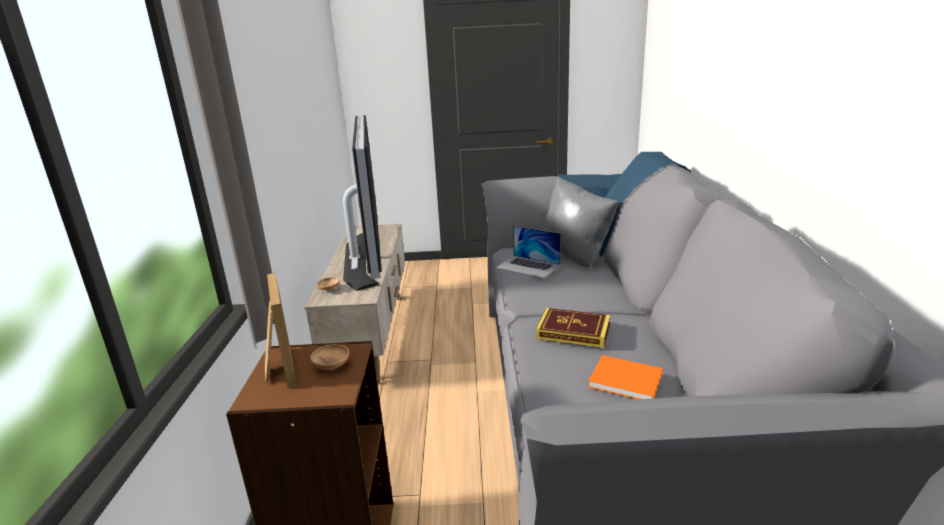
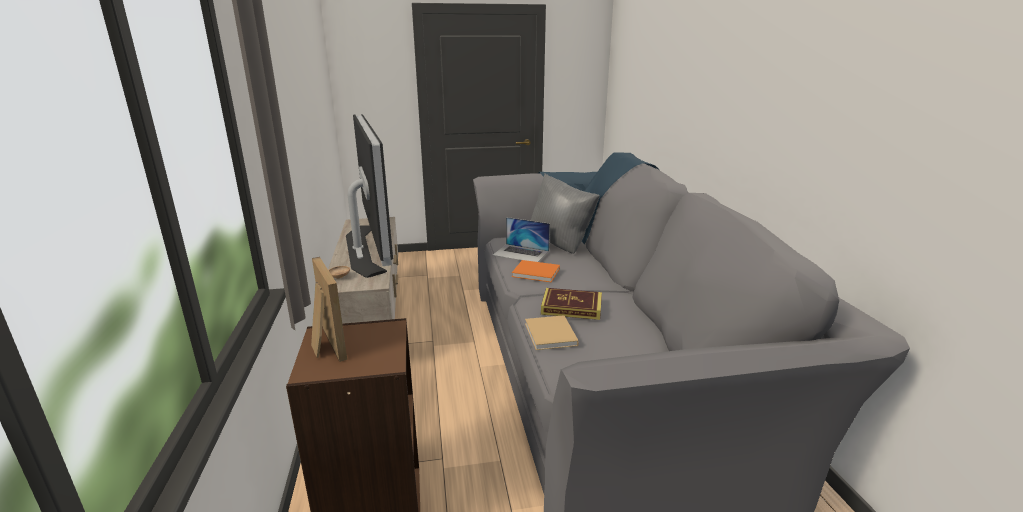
camera: 10 degrees left, 0 degrees up
(331, 366) = (375, 340): brown bowl -> none
(543, 364) = (551, 335): none -> beige book
(627, 381) = (624, 345): orange book -> orange book (537, 273)

